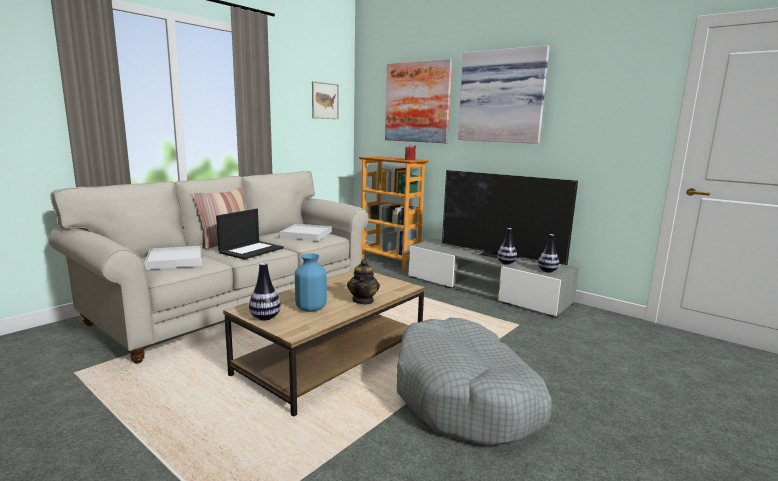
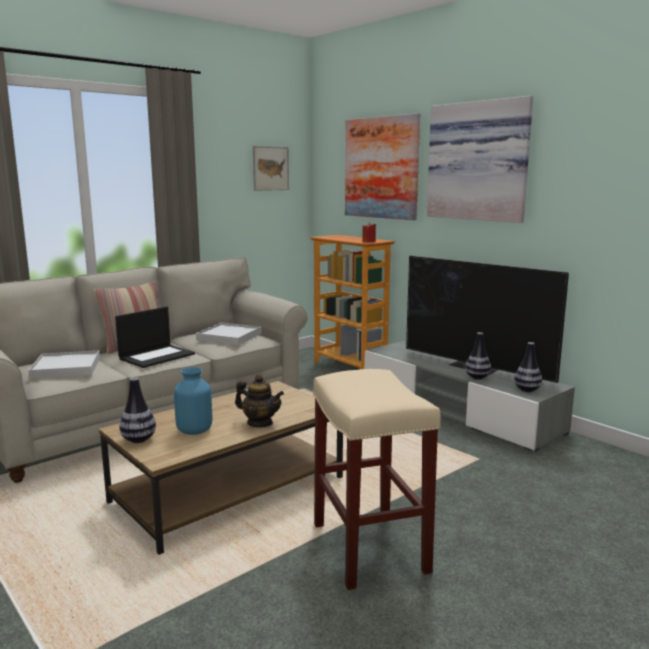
camera: 10 degrees right, 0 degrees up
(363, 300) = (260, 423): teapot -> teapot turned 75 degrees counterclockwise
(466, 397) = (368, 546): grey dog bed -> beige stool

